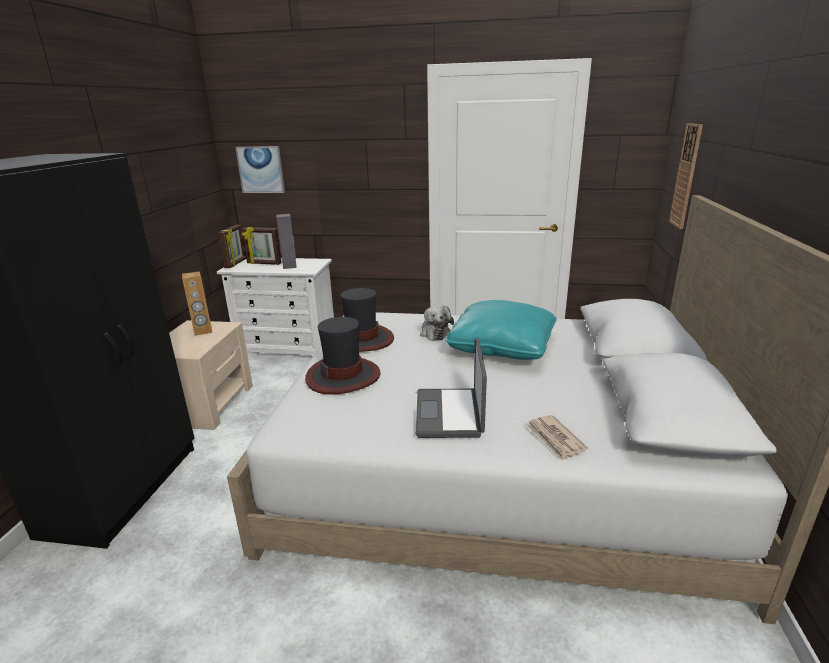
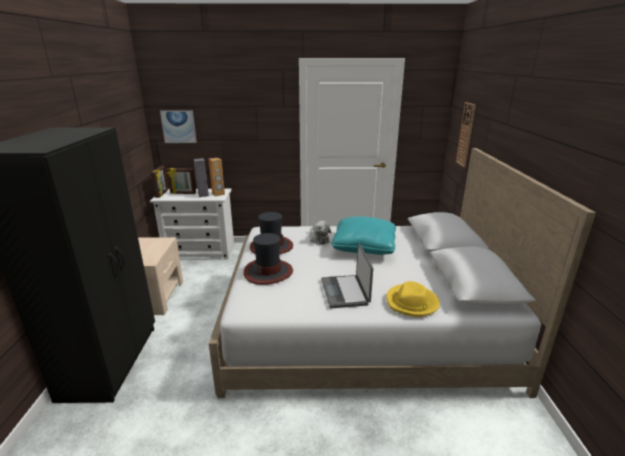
camera: 10 degrees left, 0 degrees up
(203, 331) = (150, 245): brown speaker -> brown speaker (218, 194)
(555, 439) = (412, 303): newspaper -> yellow hat

